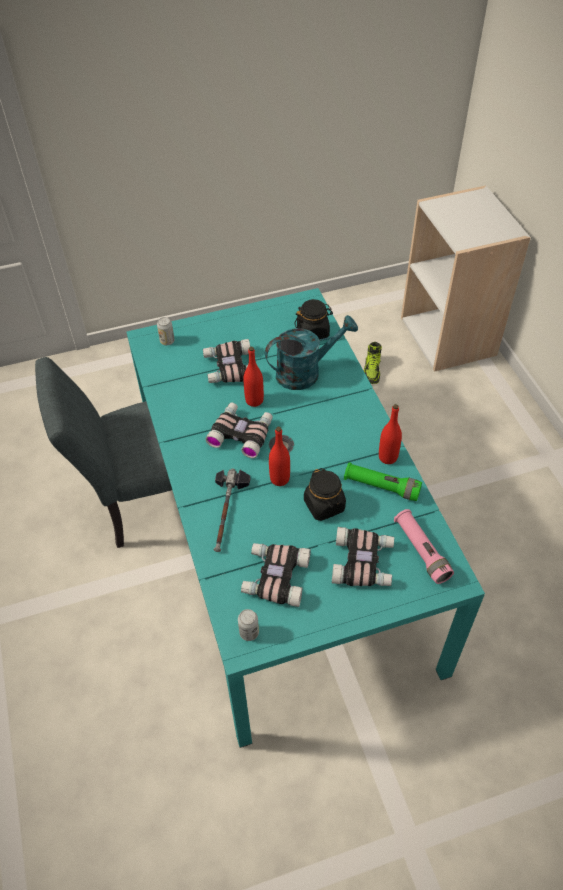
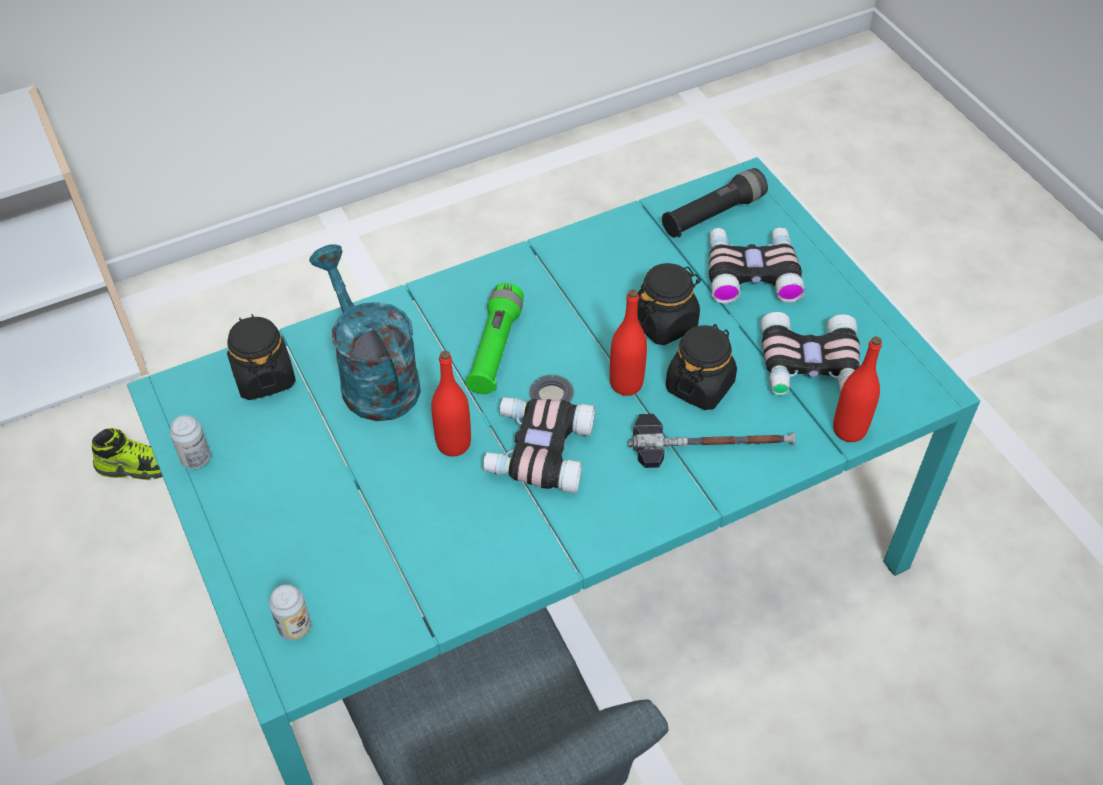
camera: 100 degrees left, 0 degrees up
(228, 368) = (370, 498): binoculars -> none
(249, 633) = (909, 384): can -> can (196, 458)
(271, 514) = (699, 385): none -> black jar
(381, 487) = (612, 260): green flashlight -> green flashlight (495, 349)
(388, 457) = (553, 257): red bottle -> red bottle (849, 430)
(421, 551) = (713, 214): pink flashlight -> black flashlight

